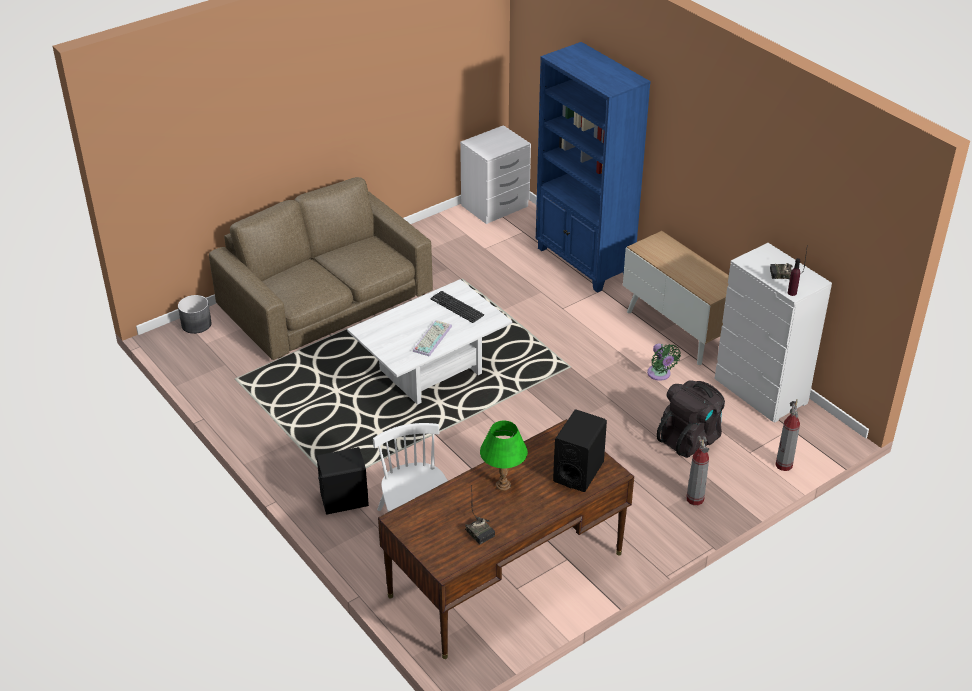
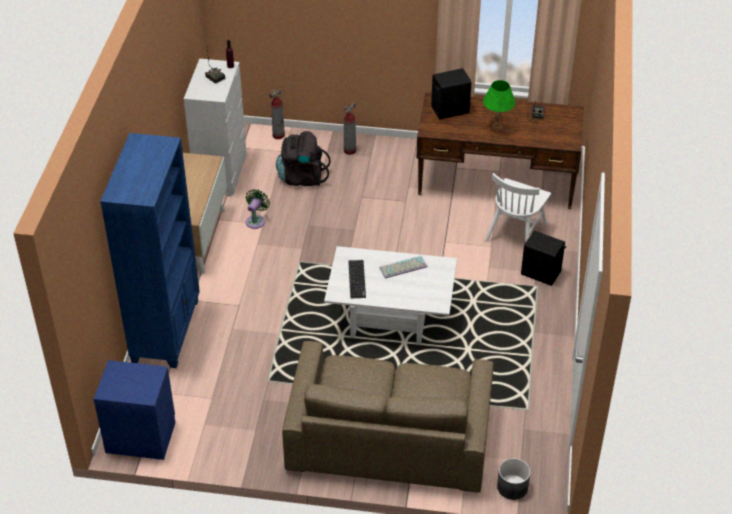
camera: 135 degrees left, 5 degrees up
(495, 206) = (141, 436): white nightstand -> blue nightstand

